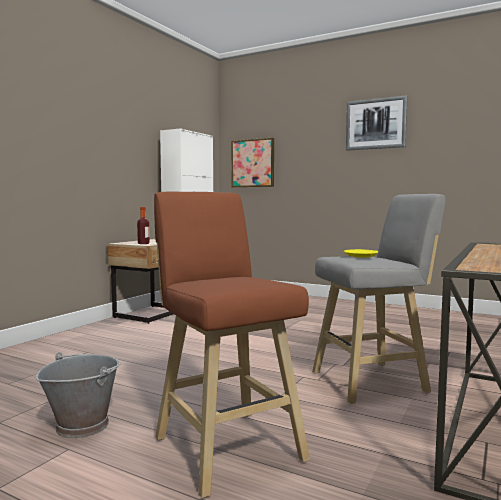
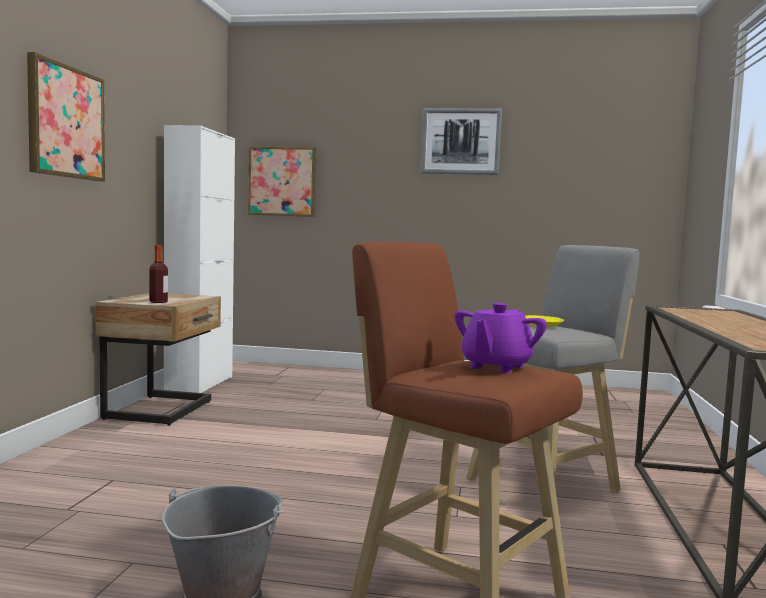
camera: 20 degrees left, 0 degrees up
(83, 132) = (66, 122): none -> picture
(241, 279) = (496, 367): none -> purple teapot

